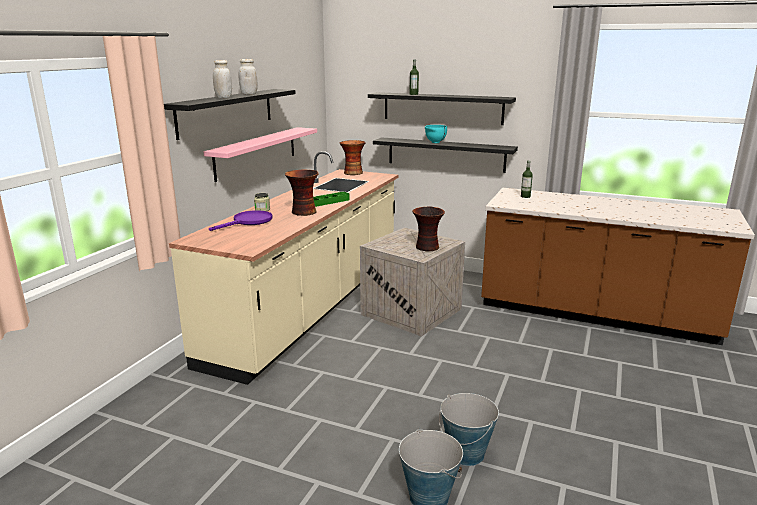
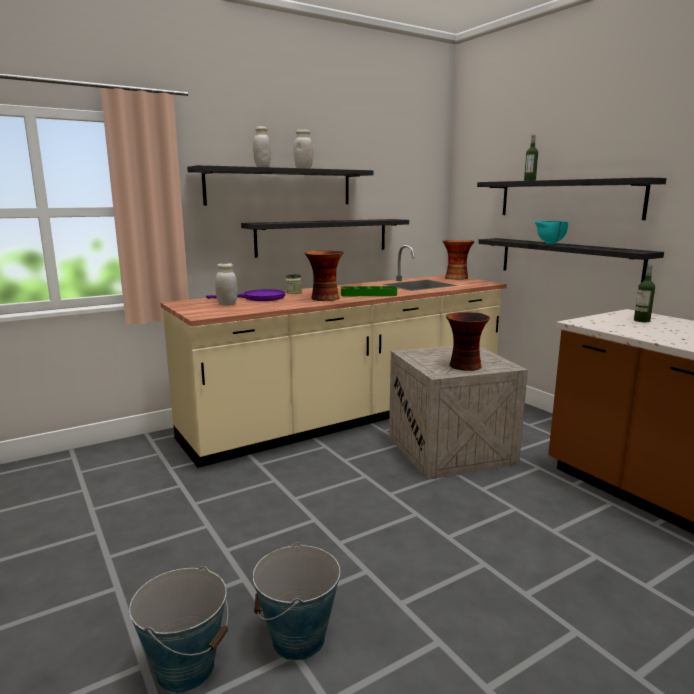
camera: 35 degrees right, 5 degrees down
(239, 233) = (227, 304): none -> white jar
(256, 152) = (323, 237): pink shelf -> black shelf

